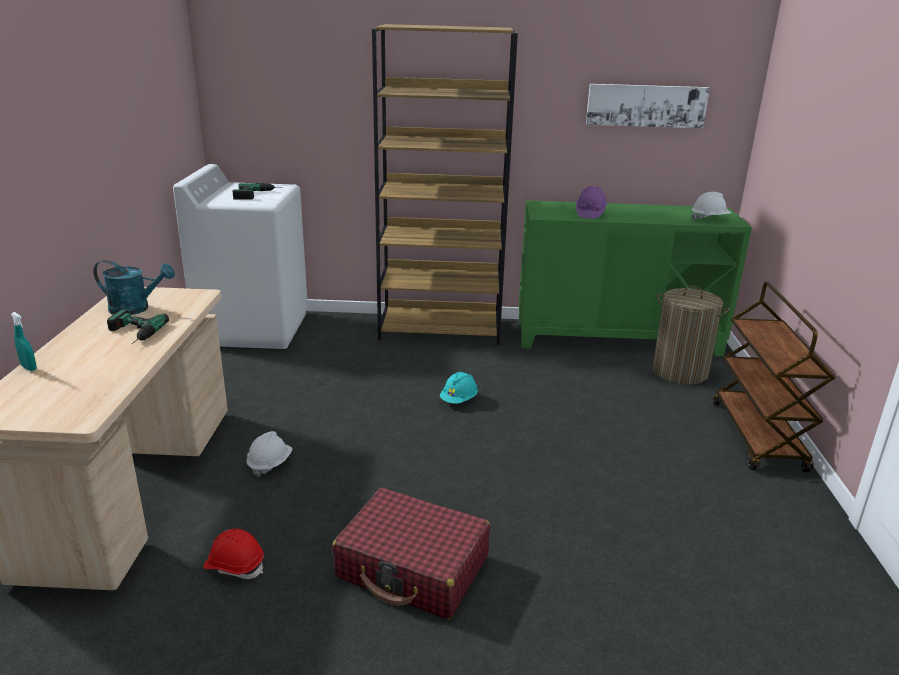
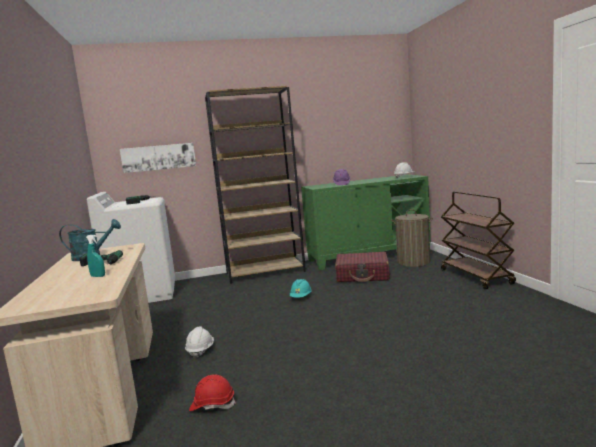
camera: 15 degrees left, 15 degrees down
(29, 368) = (34, 287): turquoise spray bottle -> turquoise spray bottle (98, 276)
(413, 567) = (335, 374): red suitcase -> red suitcase (363, 275)
(646, 105) = (355, 126): picture -> picture (159, 157)

